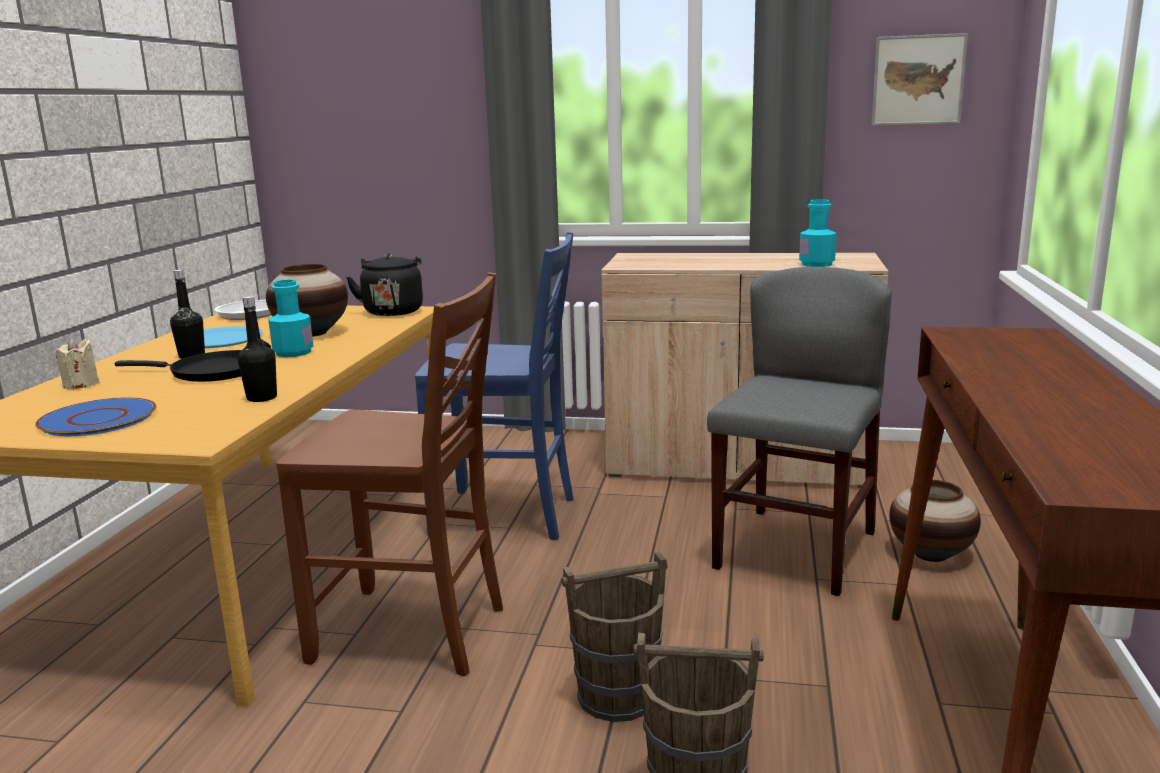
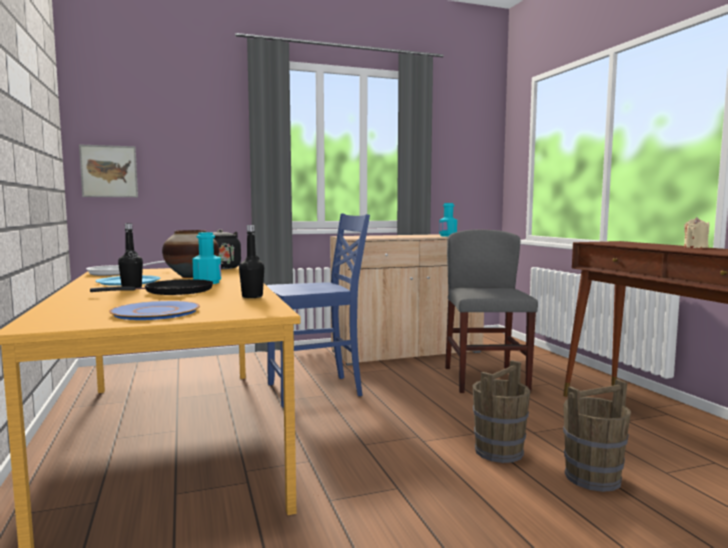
camera: 30 degrees left, 10 degrees down
(81, 385) = (80, 302): beige candle -> beige candle (695, 247)
(413, 633) = (346, 452): brown chair -> none
(918, 80) = (465, 151): picture -> picture (109, 171)
(931, 554) = (542, 371): vase -> none

